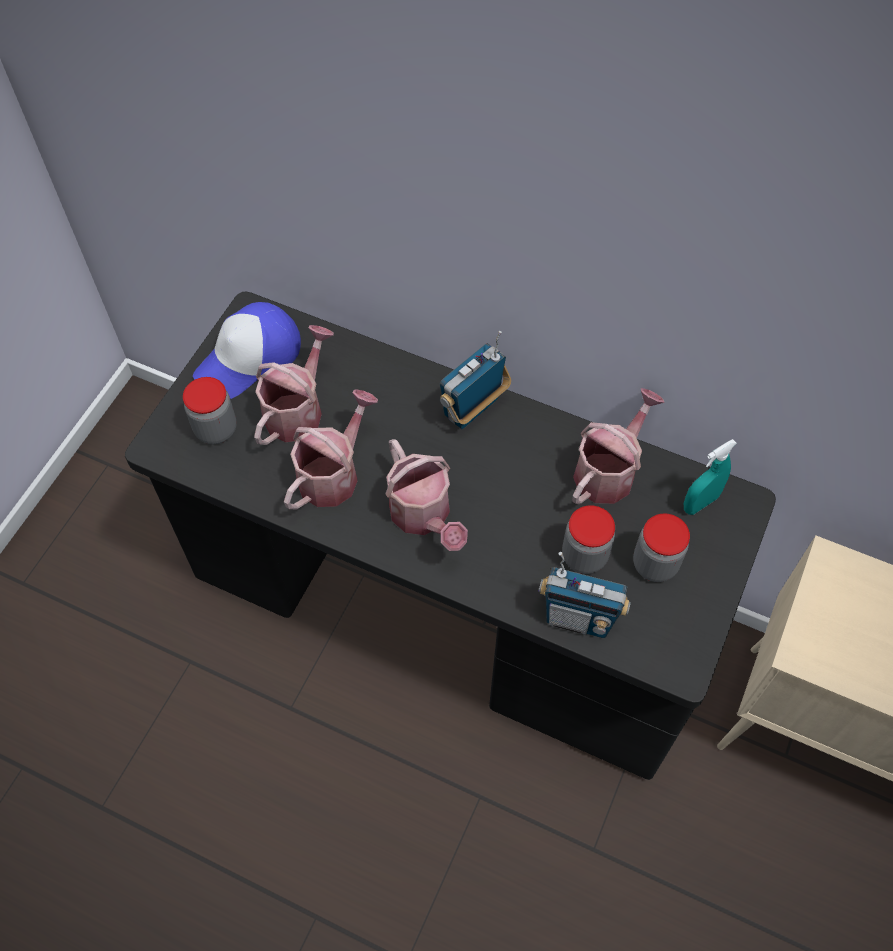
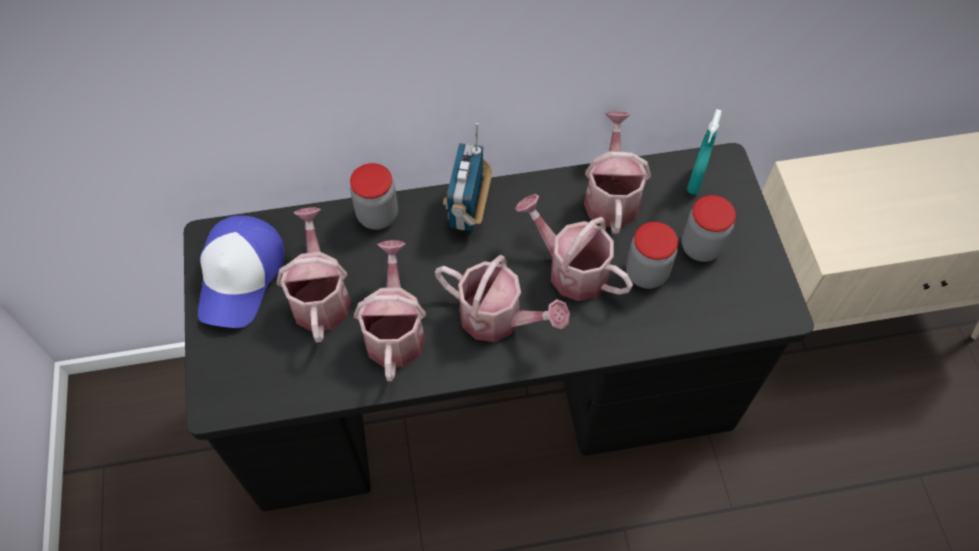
camera: 35 degrees left, 0 degrees up
(216, 429) = (259, 356): jar -> jar (377, 215)
(519, 512) = (571, 269): none -> watering can
(578, 618) = (680, 323): radio -> none

